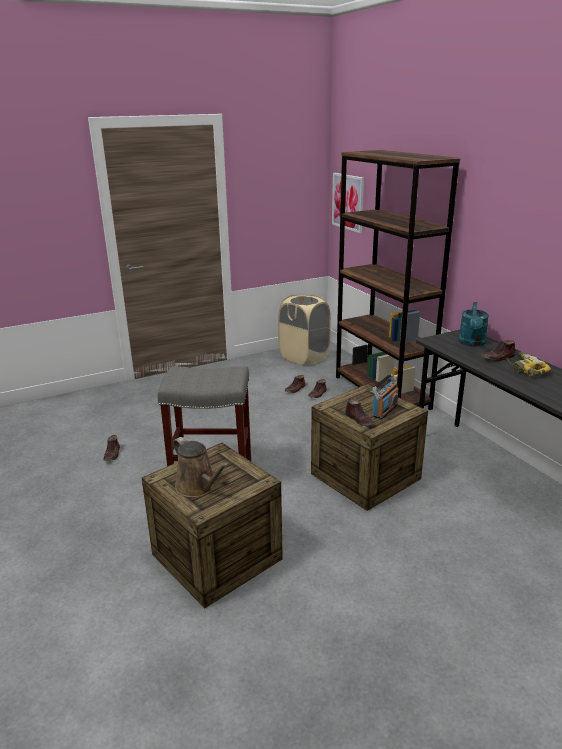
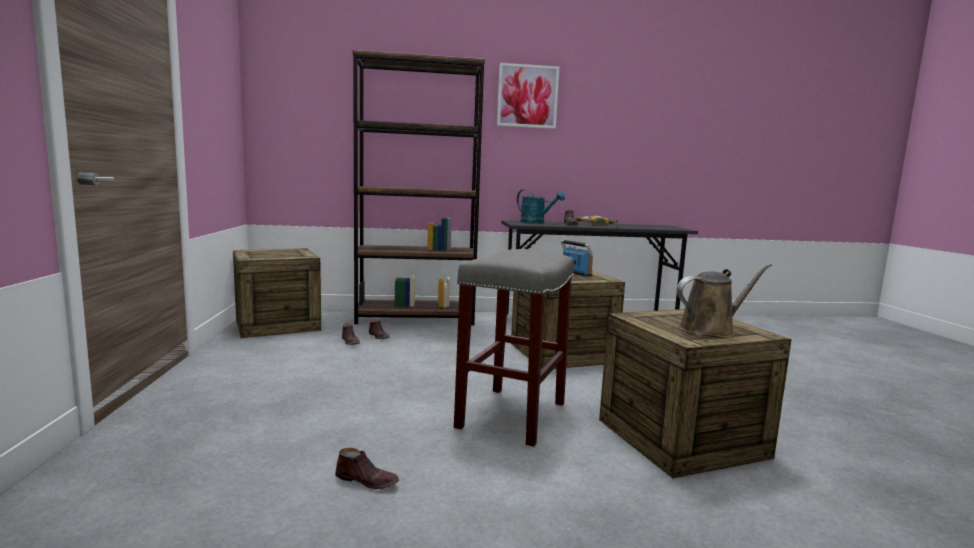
camera: 70 degrees left, 15 degrees down
(304, 357) = (277, 324): beige laundry basket -> crate
(348, 202) = (290, 124): picture -> picture (527, 96)
(360, 420) = (588, 279): brown shoe -> none

